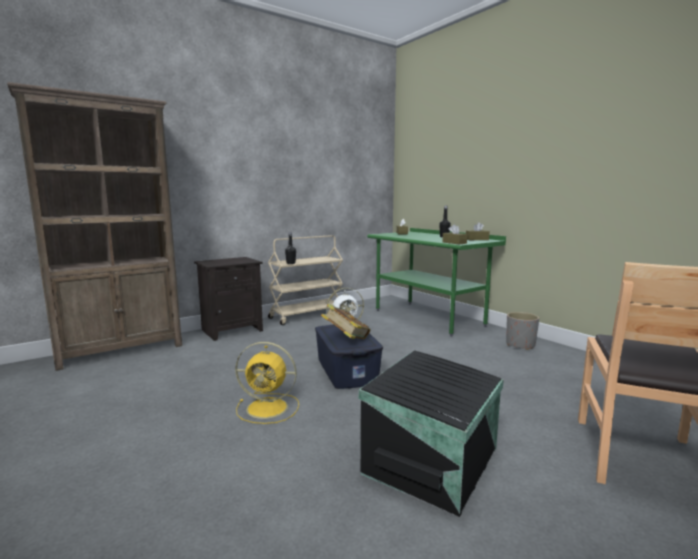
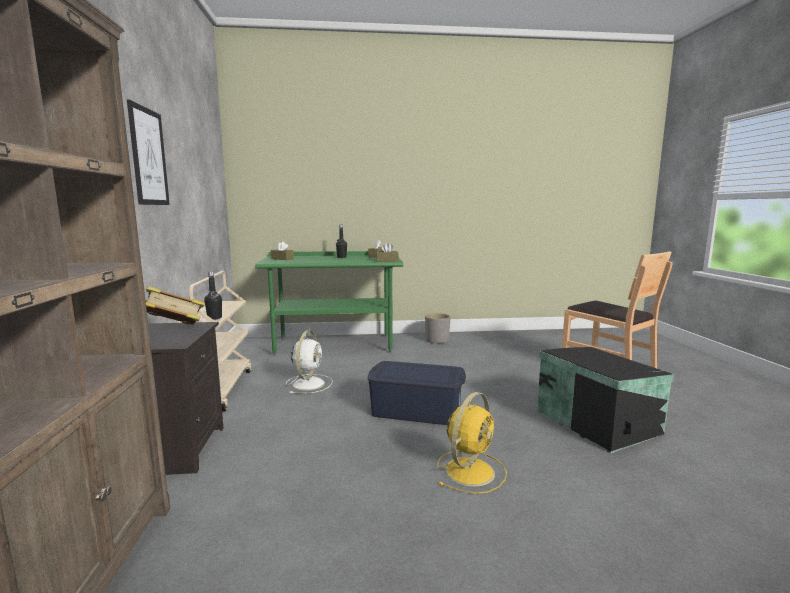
camera: 60 degrees left, 0 degrees up
(269, 159) = (148, 157): none -> picture
(346, 339) = (427, 374): book -> book (174, 330)

